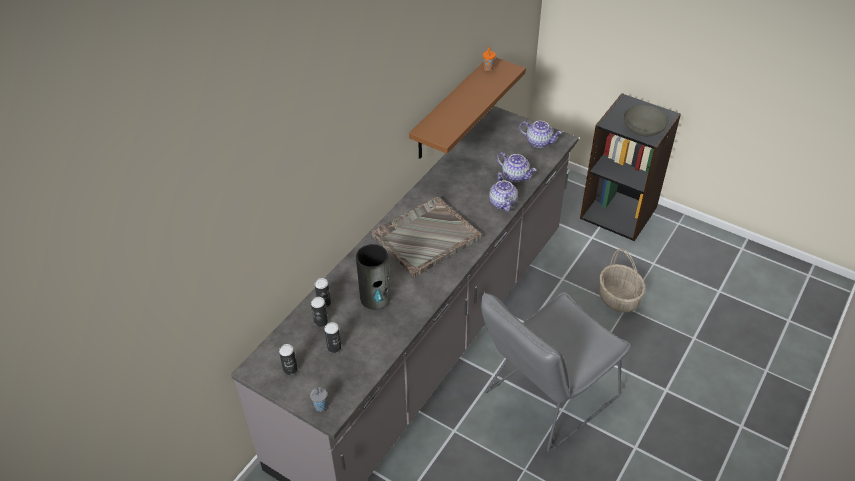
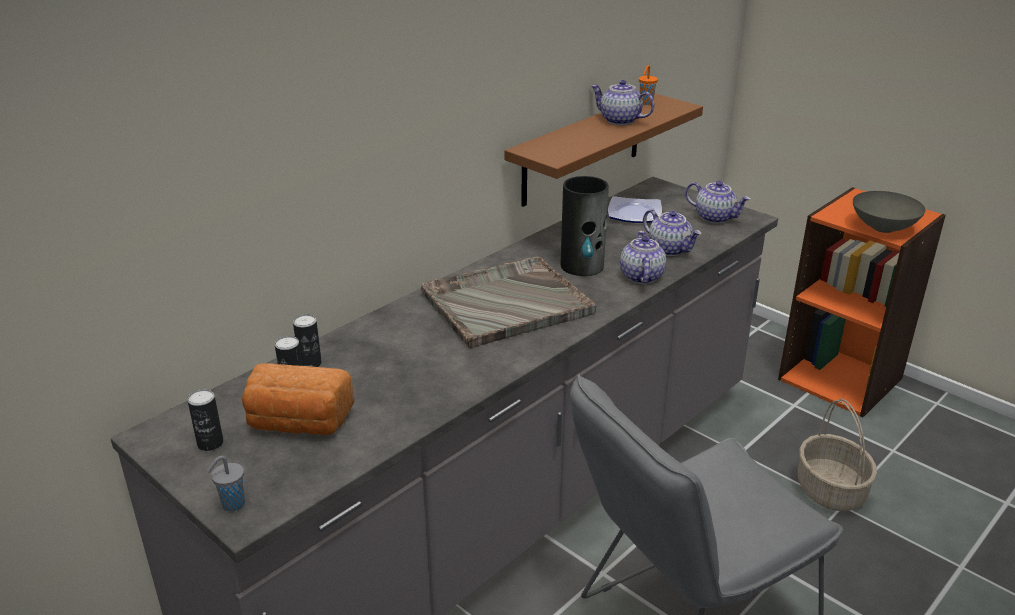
camera: 10 degrees right, 15 degrees down
(334, 347) = (298, 423): can -> bread
(375, 298) = (396, 367): vase -> vase (582, 266)
(475, 91) = (619, 120): none -> teapot
(488, 144) = (635, 213): none -> plate
(619, 212) = (841, 378): black bookcase -> orange bookcase

